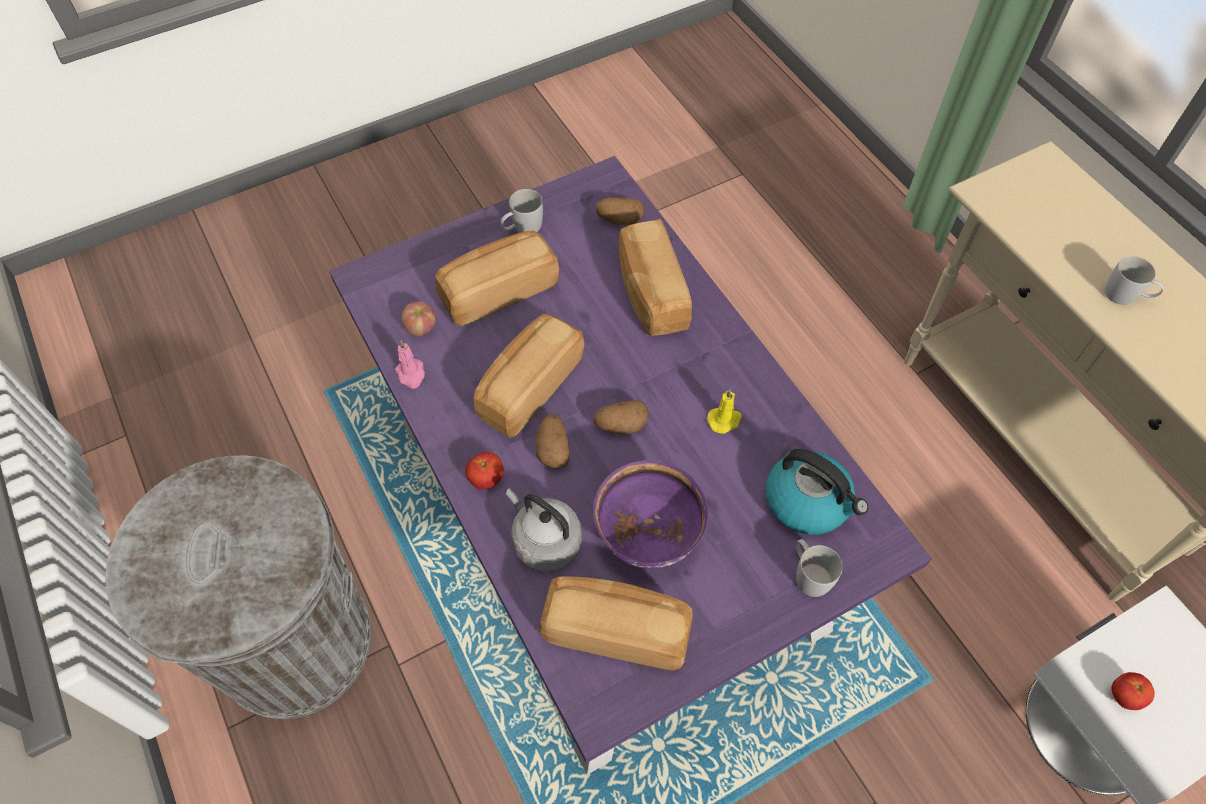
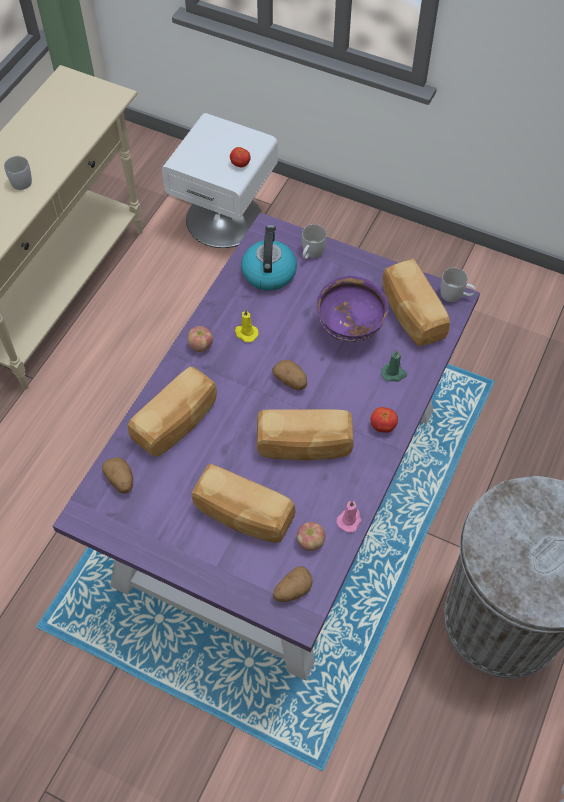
camera: 125 degrees left, 0 degrees up
(522, 227) = (173, 540): white mug -> white mug (455, 295)
(544, 541) = (394, 373): grey kettle -> green candle
(553, 449) = (335, 405): potato -> potato (292, 590)
(739, 366) = (200, 345): none -> apple

